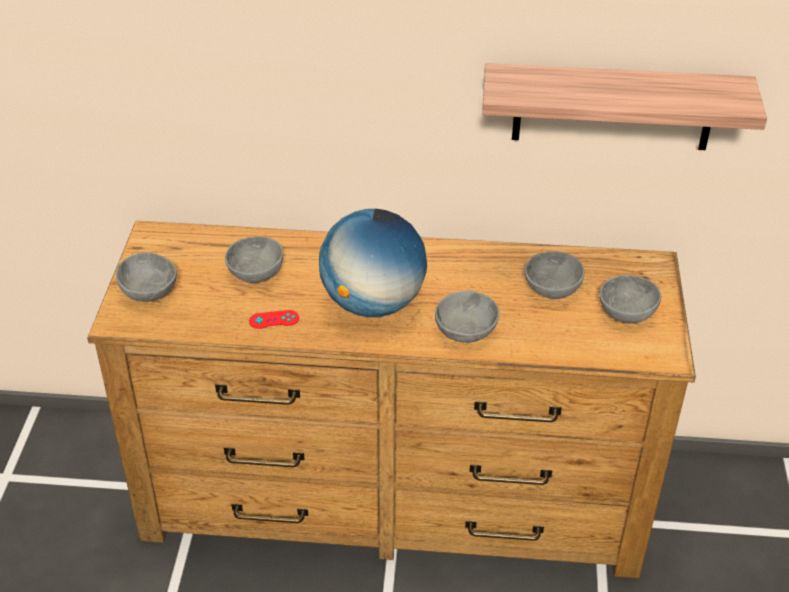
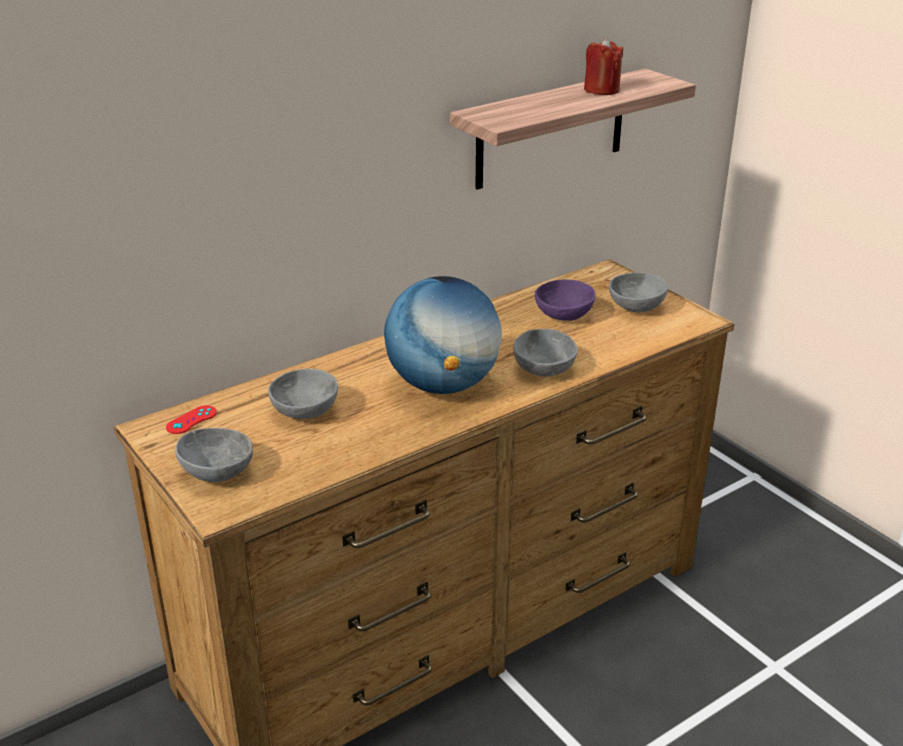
camera: 40 degrees left, 10 degrees down
(274, 320) = (375, 435): red game controller -> red game controller (191, 420)
(551, 289) = (563, 315): grey bowl -> purple bowl
(659, 89) = (601, 90): none -> red candle

